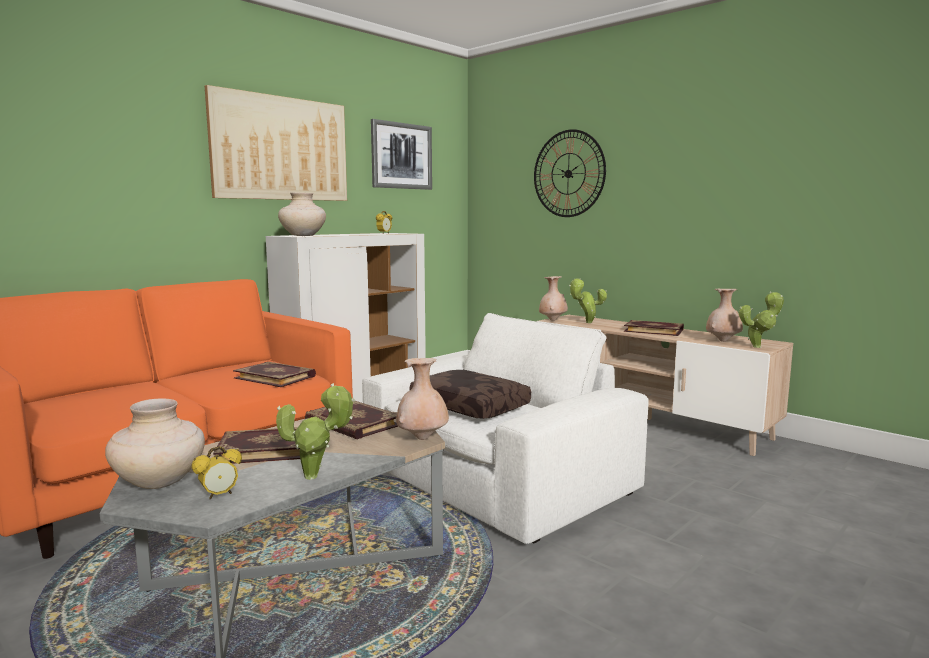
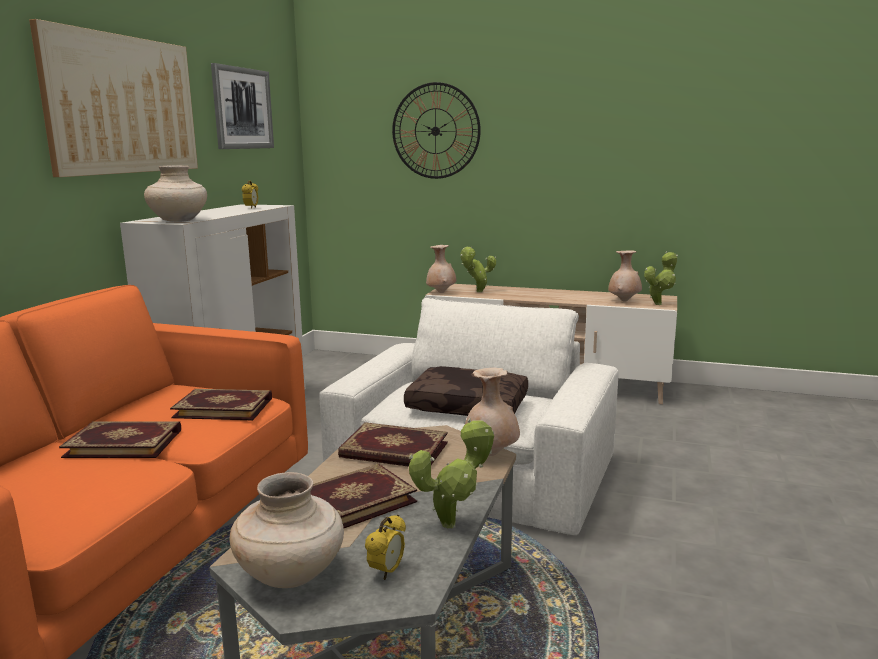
camera: 25 degrees left, 5 degrees up
(654, 330) = (550, 295): book -> book (124, 443)

